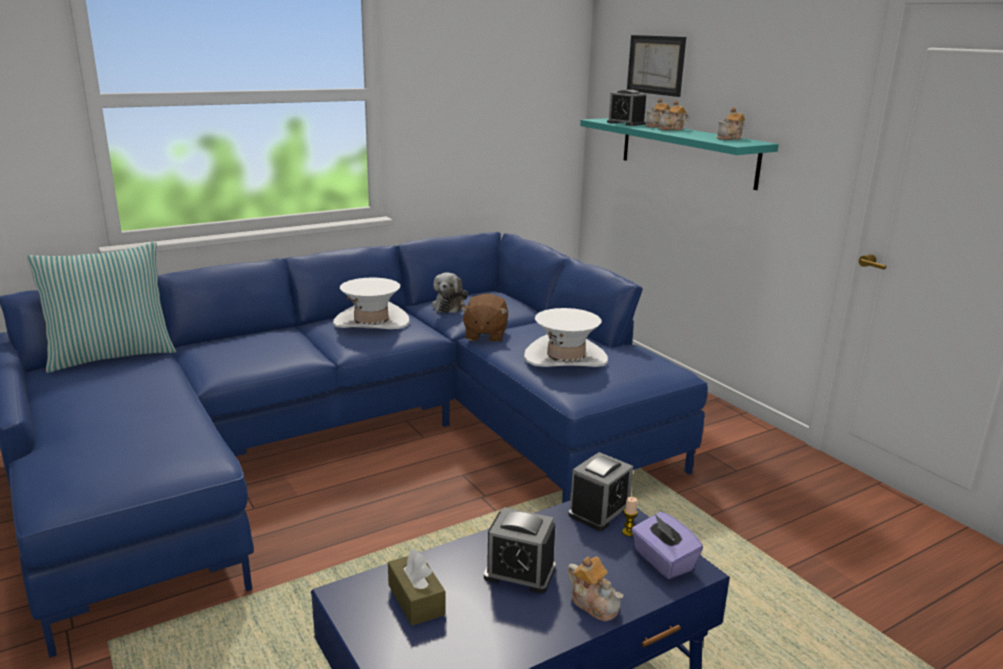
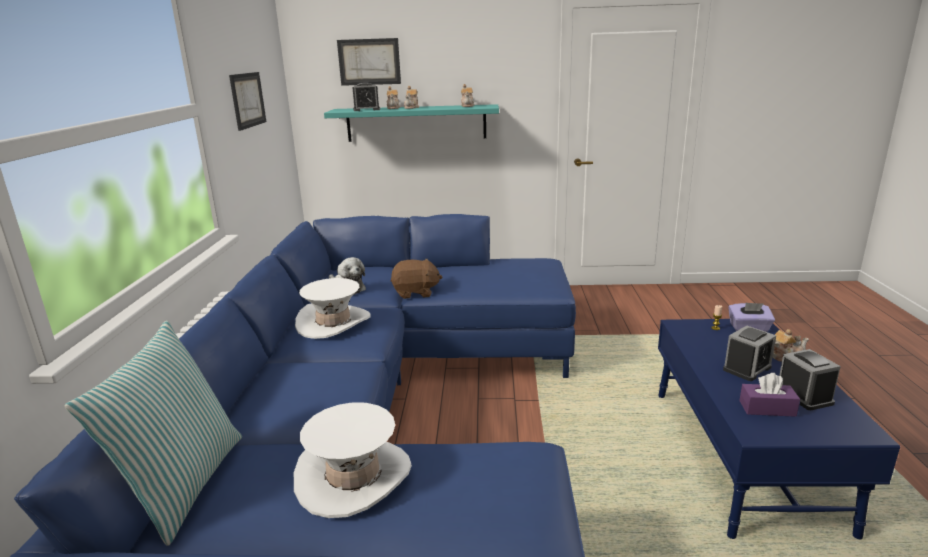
camera: 55 degrees left, 0 degrees up
(416, 599) = (767, 408): brown tissue box -> purple tissue box
(477, 93) = (247, 100): none -> picture
(485, 335) = (415, 293): brown plush toy -> brown plush toy turned 45 degrees counterclockwise
(565, 358) = (499, 278): white hat -> white hat (353, 476)
(599, 511) = (688, 329): alarm clock -> alarm clock (803, 395)

